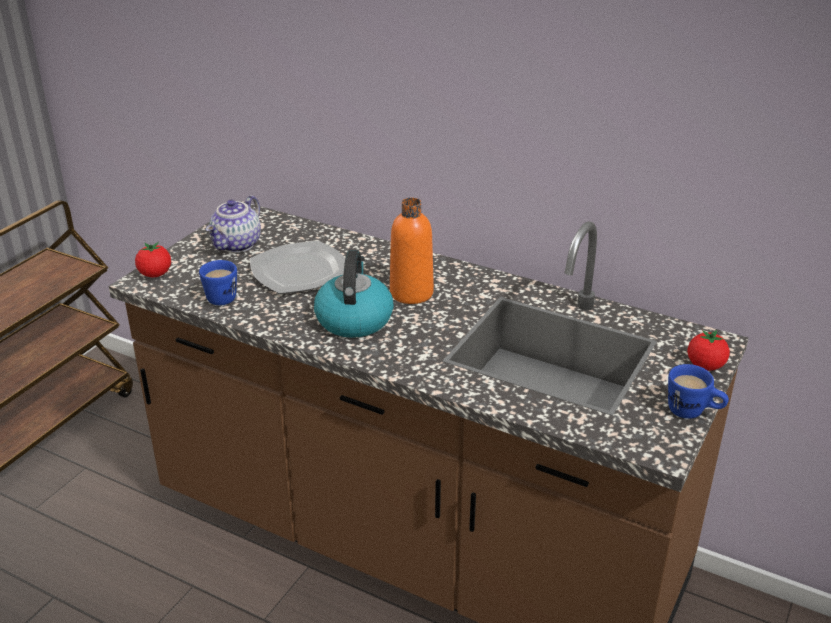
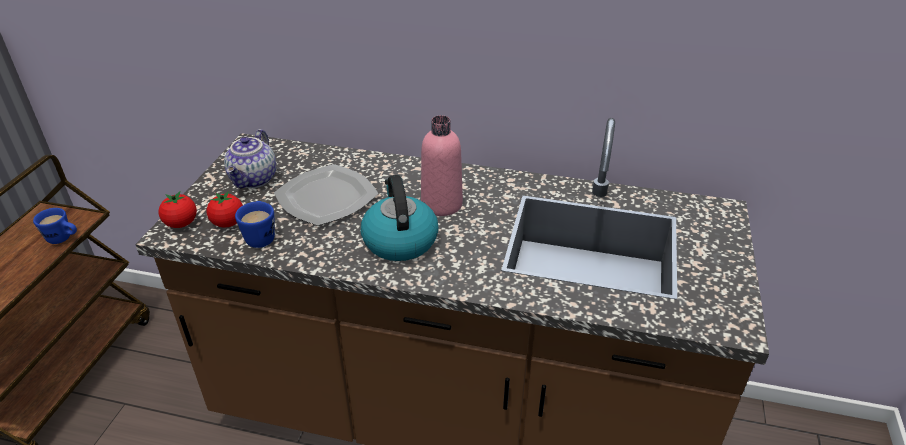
camera: 15 degrees left, 5 degrees up
(411, 293) = (441, 204): orange bottle -> pink bottle
(693, 412) = (742, 283): blue mug -> blue mug (64, 239)
(705, 366) = (727, 234): tomato -> tomato (228, 223)

